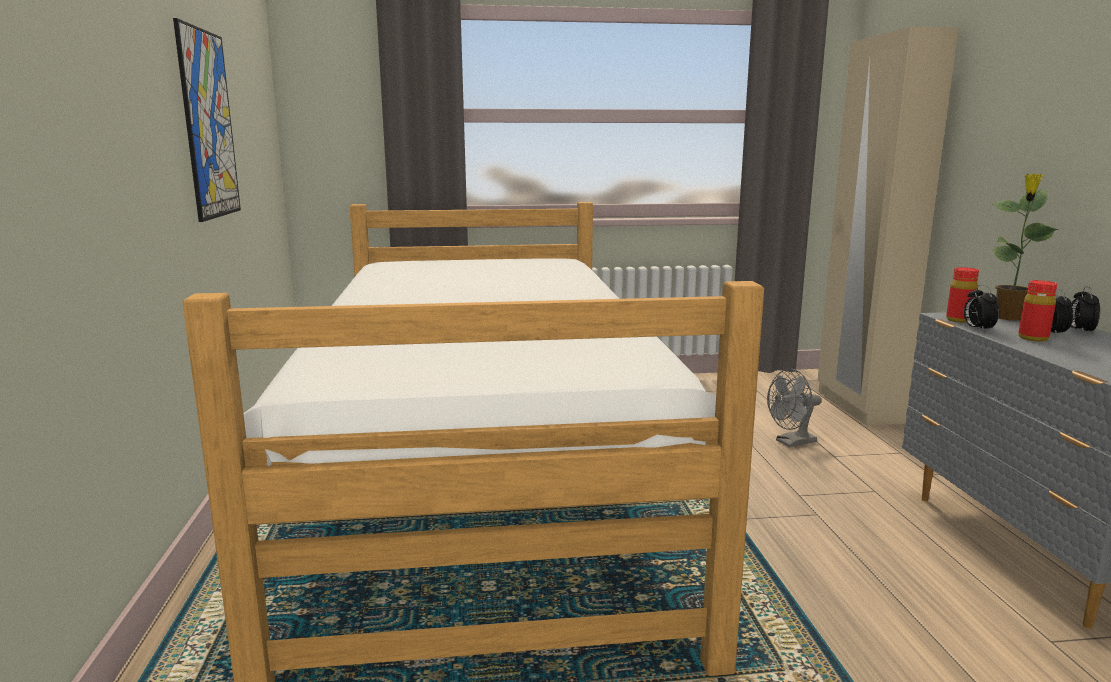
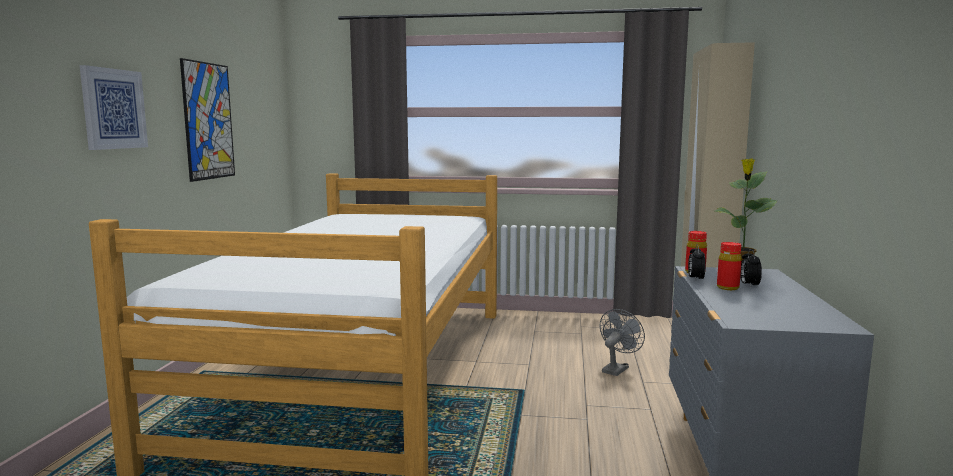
camera: 15 degrees right, 5 degrees down
(110, 99) = (113, 109): none -> picture
(791, 442) = (617, 369): grey fan -> grey fan turned 135 degrees clockwise
(1080, 331) = (780, 286): alarm clock -> none

